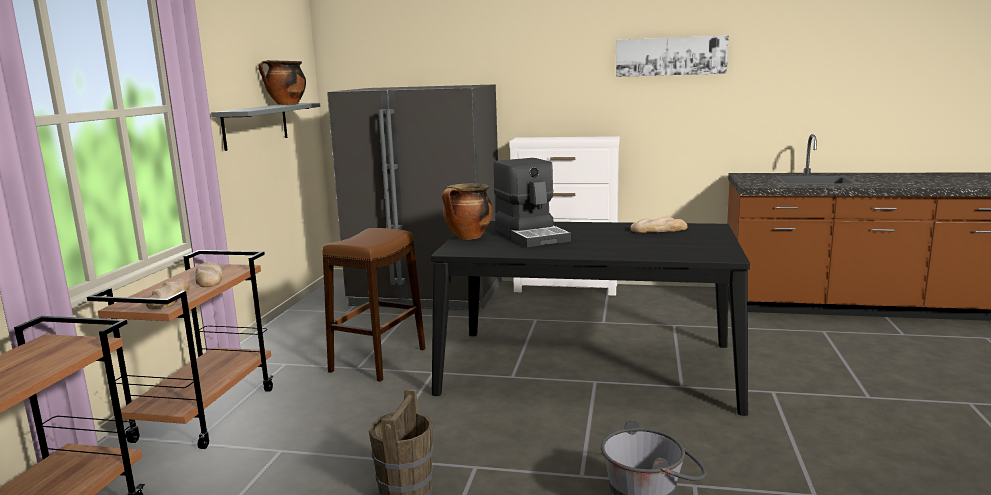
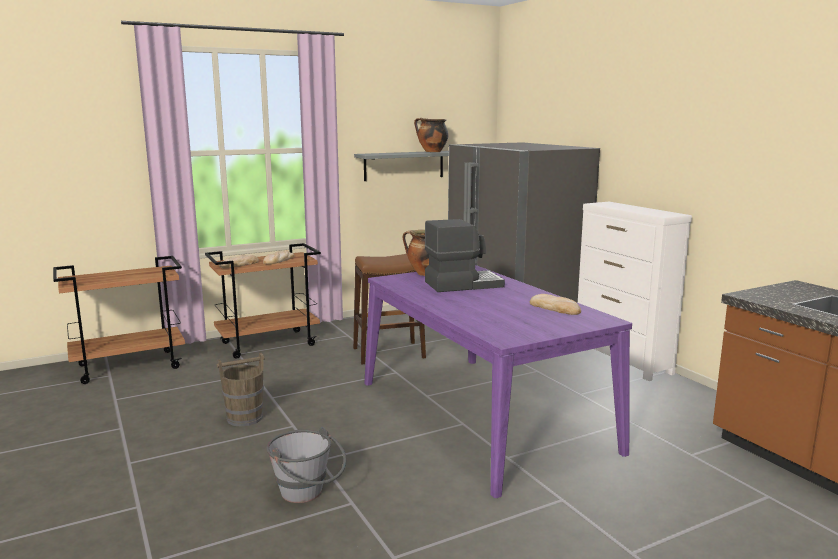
camera: 50 degrees right, 0 degrees up
(532, 235) = (462, 284): coffee machine -> coffee machine turned 135 degrees counterclockwise
(588, 368) = (481, 415): black dining table -> purple dining table
(671, 56) = (751, 132): picture -> none

